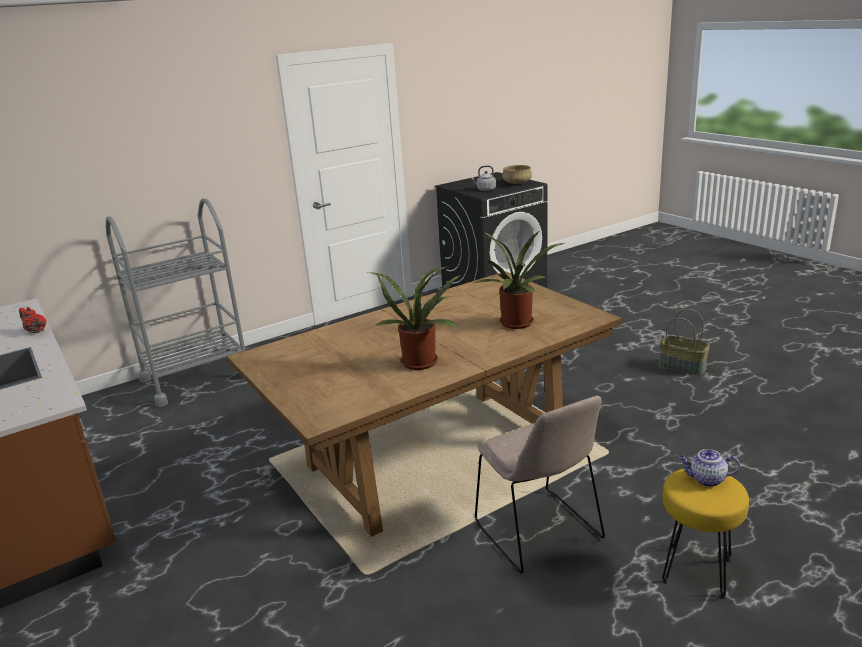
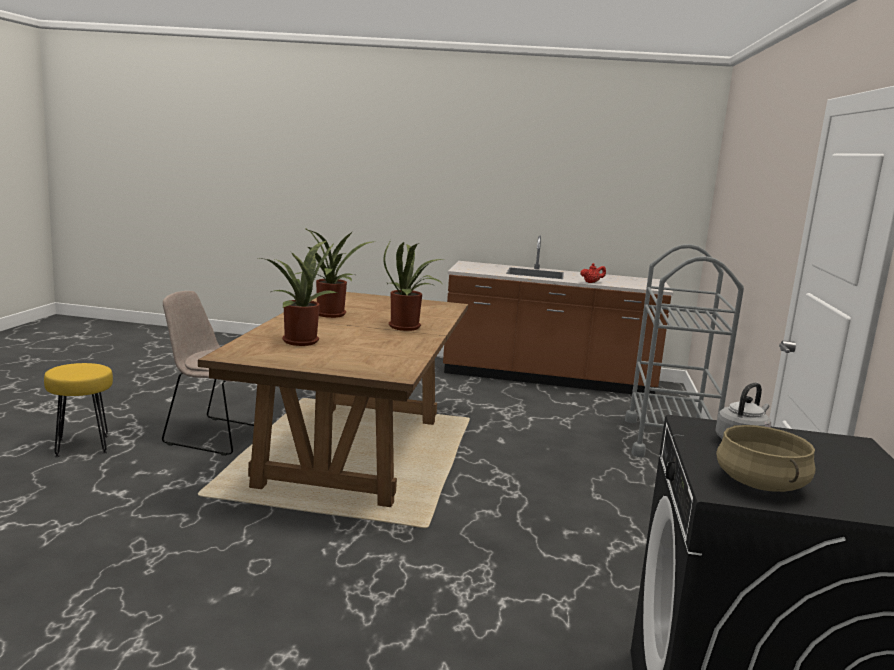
camera: 130 degrees right, 10 degrees down
(388, 325) = (408, 327): none -> potted plant
(683, 366) = (153, 649): basket -> none
(706, 479) = (78, 372): teapot -> none

